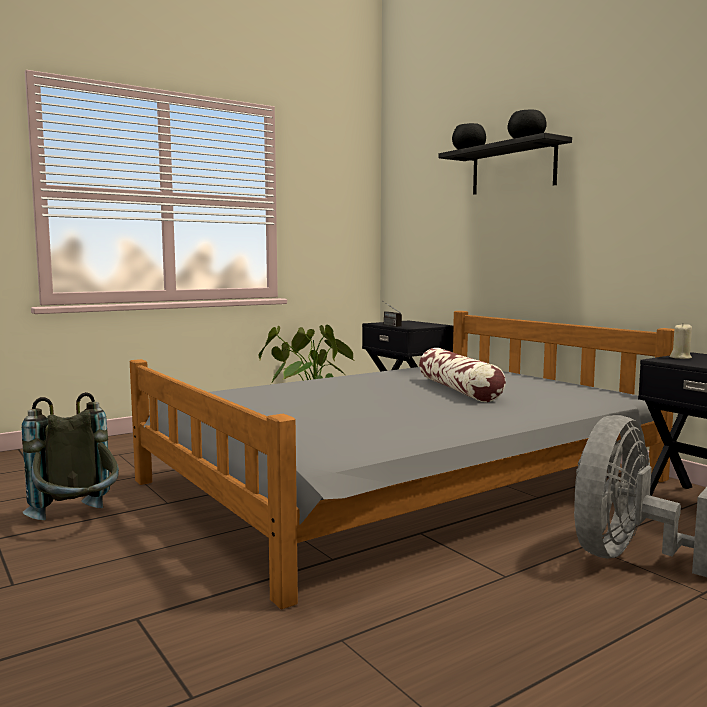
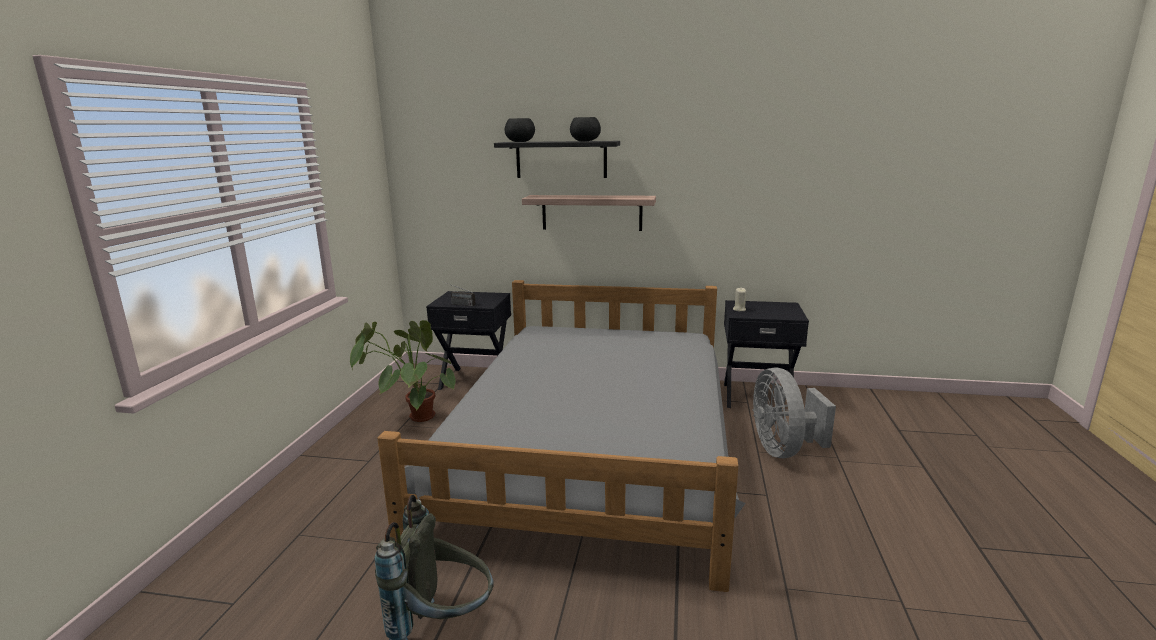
camera: 45 degrees left, 10 degrees up
(458, 390) = (612, 364): pillow -> none
(539, 230) = (591, 212): none -> shelf

